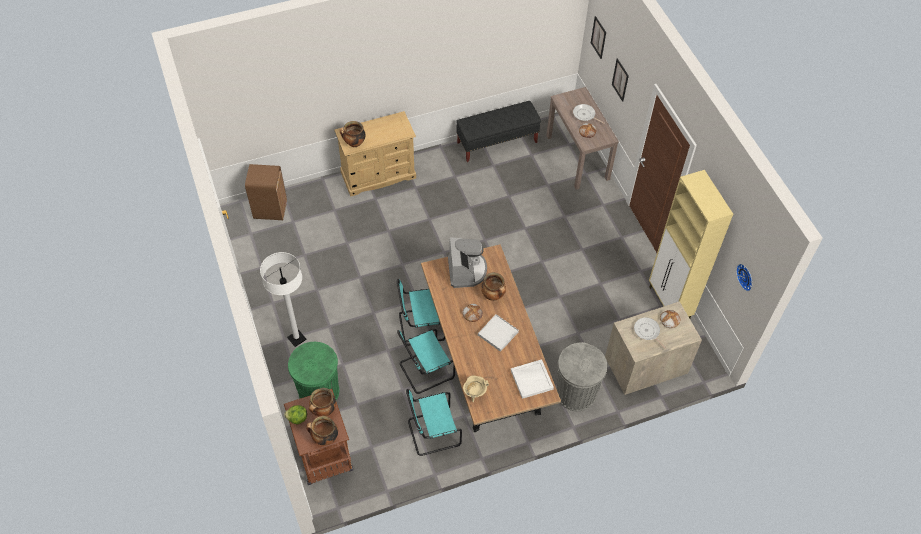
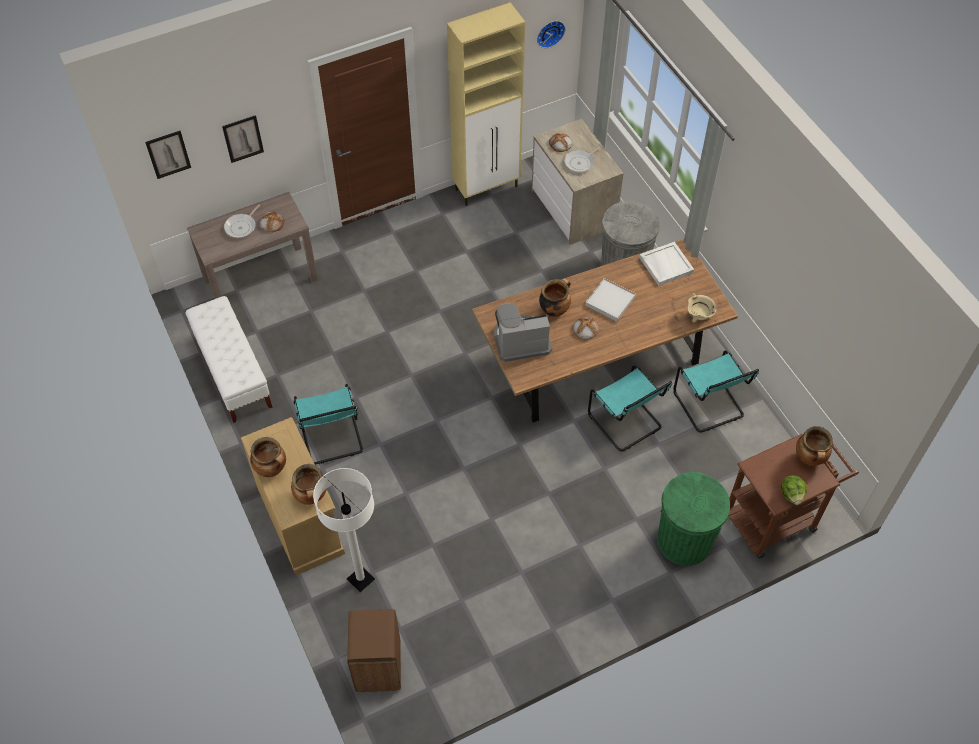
camera: 95 degrees left, 0 degrees up
(296, 338) = (607, 584): white floor lamp -> white floor lamp (360, 579)
(323, 411) = (772, 466): cooking pot -> cooking pot (272, 469)
(420, 326) = (561, 435): turquoise chair -> turquoise chair (332, 438)
(497, 142) = (233, 373): black bench -> white bench

